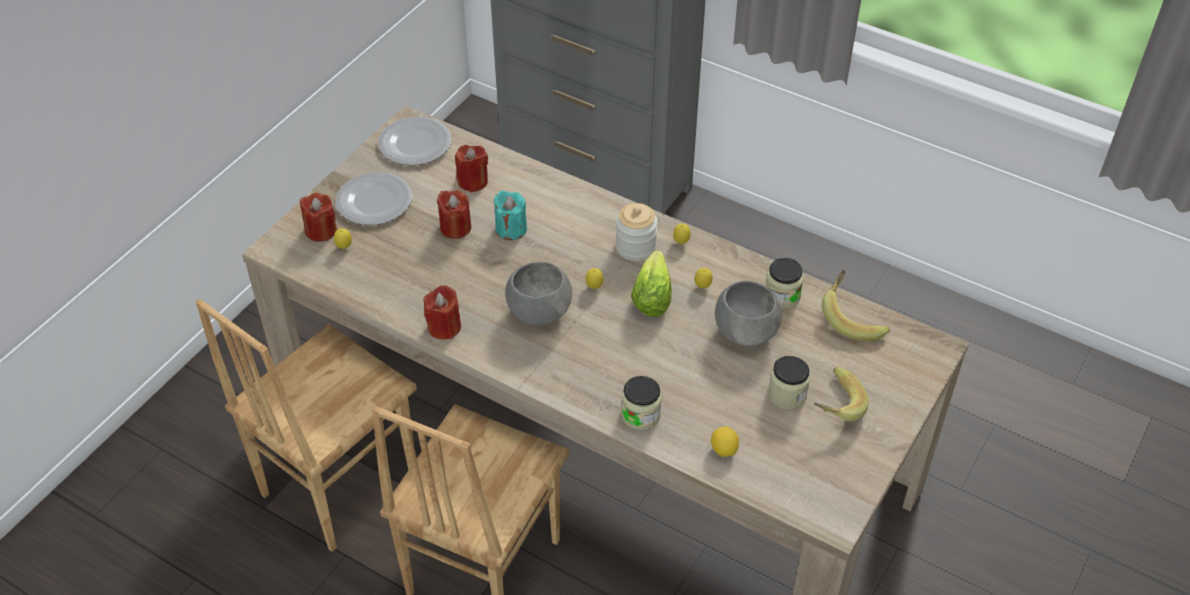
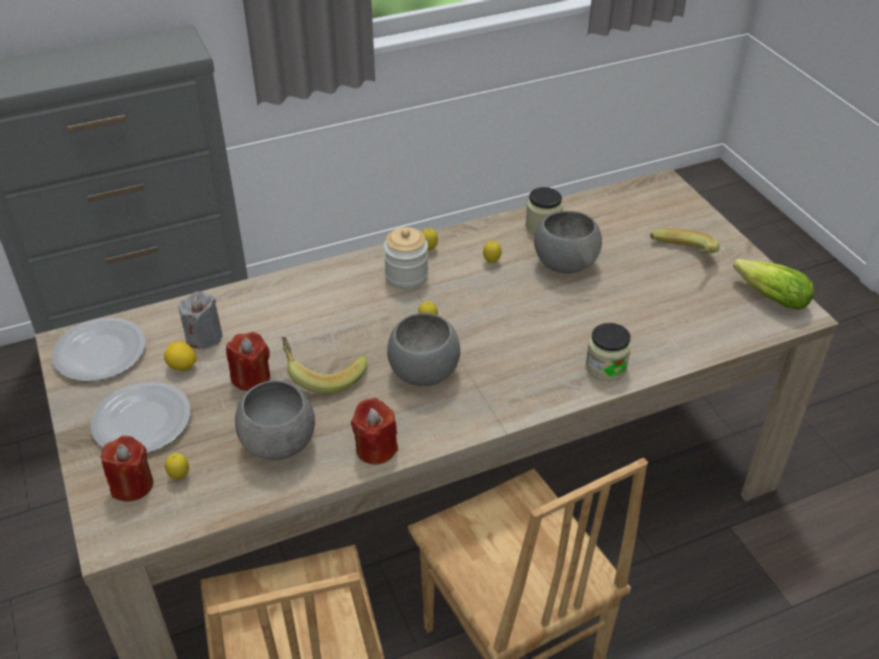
camera: 55 degrees left, 5 degrees down
(410, 276) = (280, 442): none -> grey bowl
(473, 181) = (204, 337): red candle -> grey candle
(511, 229) = (297, 341): turquoise candle -> none
(653, 294) = (472, 293): lettuce -> lettuce (767, 296)
(724, 450) = (683, 337): lemon -> lemon (182, 366)
(787, 395) = (651, 275): jar -> none
(853, 318) = (599, 205): banana -> banana (323, 374)

